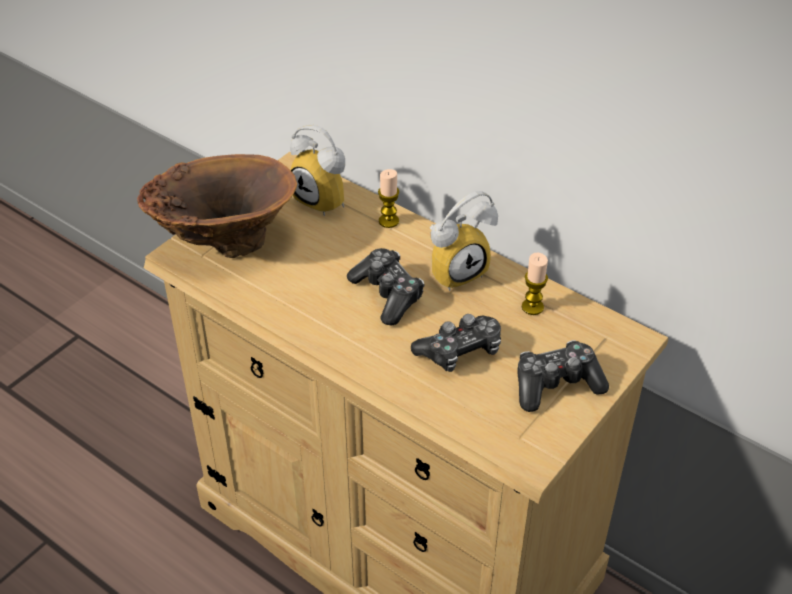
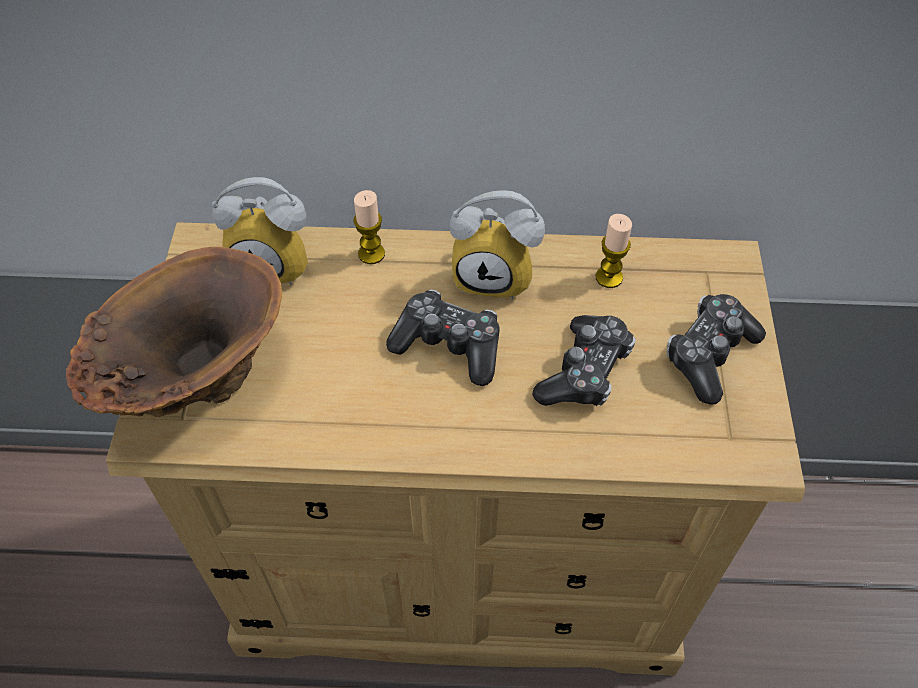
camera: 35 degrees left, 10 degrees up
(456, 270) = (495, 275): alarm clock -> alarm clock turned 75 degrees clockwise

